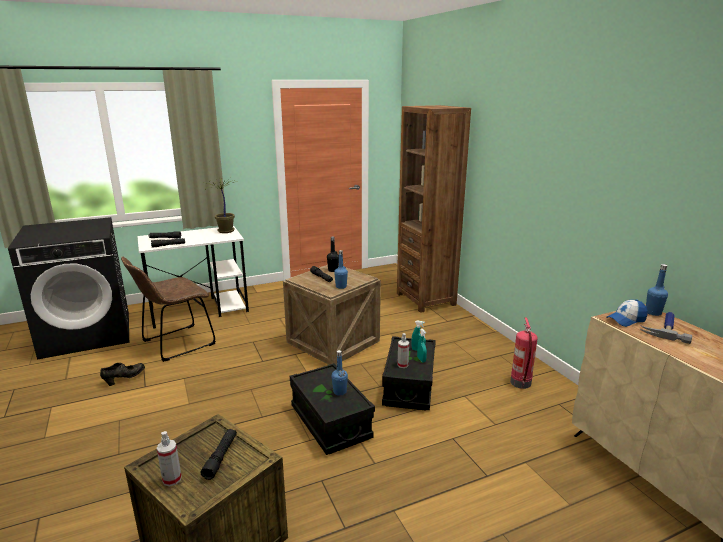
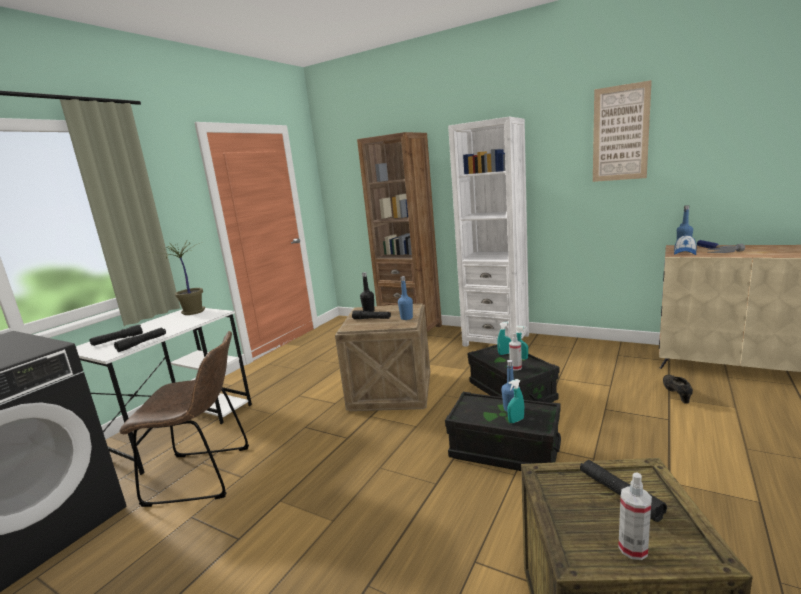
camera: 35 degrees left, 5 degrees down
(125, 379) = (191, 548): black shoe -> black shoe (676, 394)
(175, 344) = (205, 475): brown chair -> brown chair turned 105 degrees counterclockwise
(327, 400) = (516, 420): none -> turquoise spray bottle
(476, 338) = (496, 340): none -> white bookcase
(521, 383) = (575, 354): fire extinguisher -> none
(628, 154) = (620, 133): none -> picture

